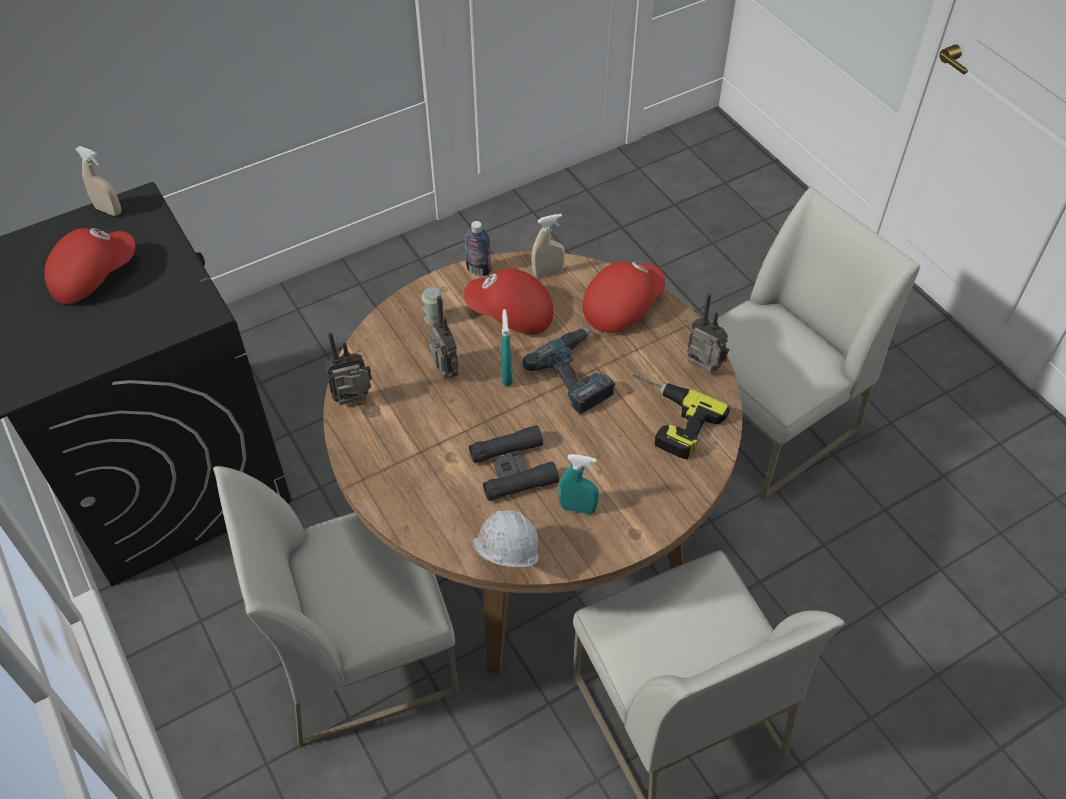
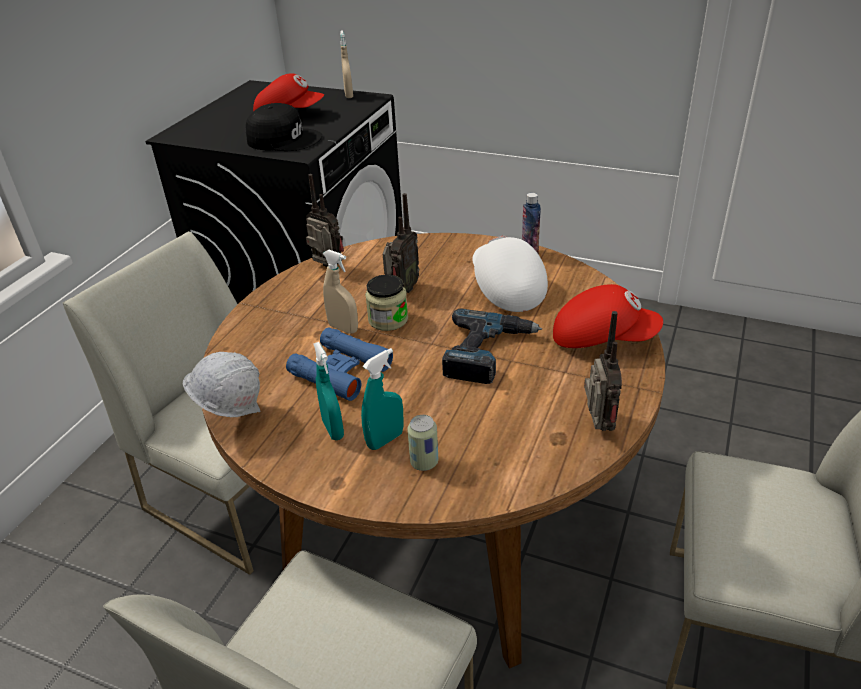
camera: 55 degrees right, 15 degrees down
(154, 309) = (284, 139): none -> black cap
(434, 319) = (451, 259): can -> can (424, 462)
(476, 405) = (388, 319): none -> jar
(506, 375) = (439, 318): turquoise spray bottle -> turquoise spray bottle (385, 440)
(510, 314) = (506, 288): red cap -> white cap
(513, 469) = (340, 370): black binoculars -> blue binoculars
(547, 273) = (577, 283): beige spray bottle -> beige spray bottle (343, 328)
(666, 419) = (504, 433): power drill -> none

